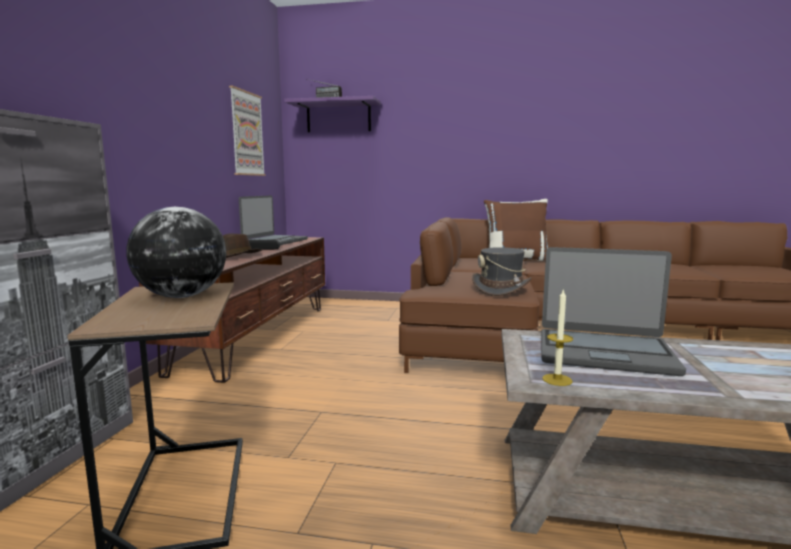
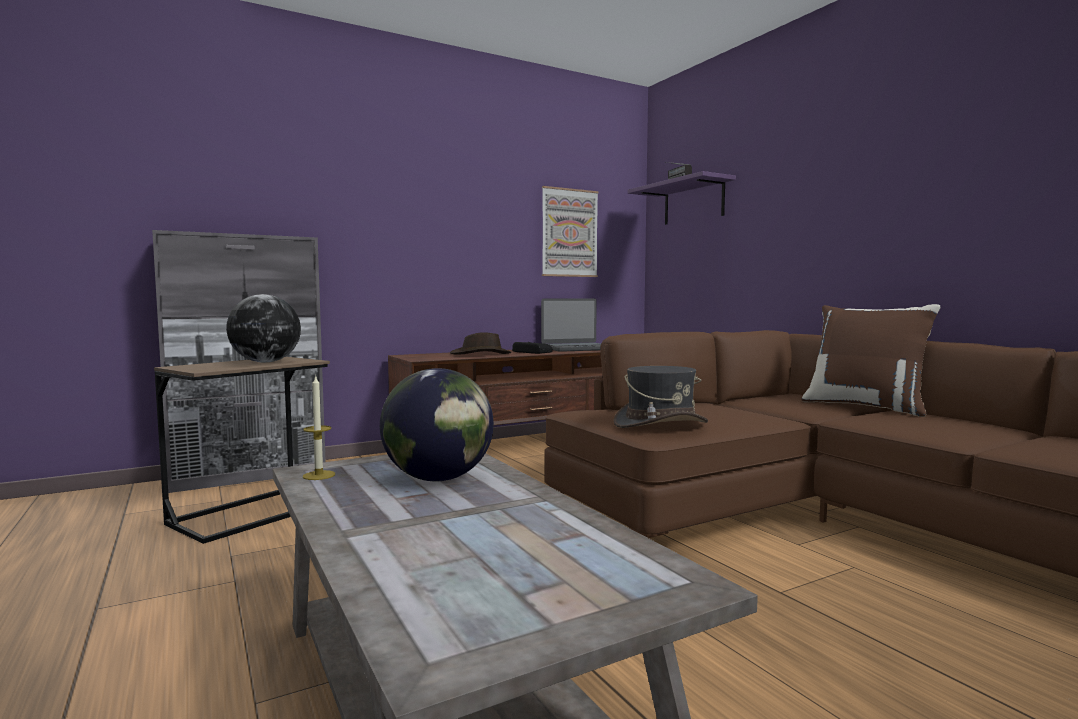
camera: 50 degrees right, 5 degrees down
(604, 352) = (439, 479): laptop -> globe

